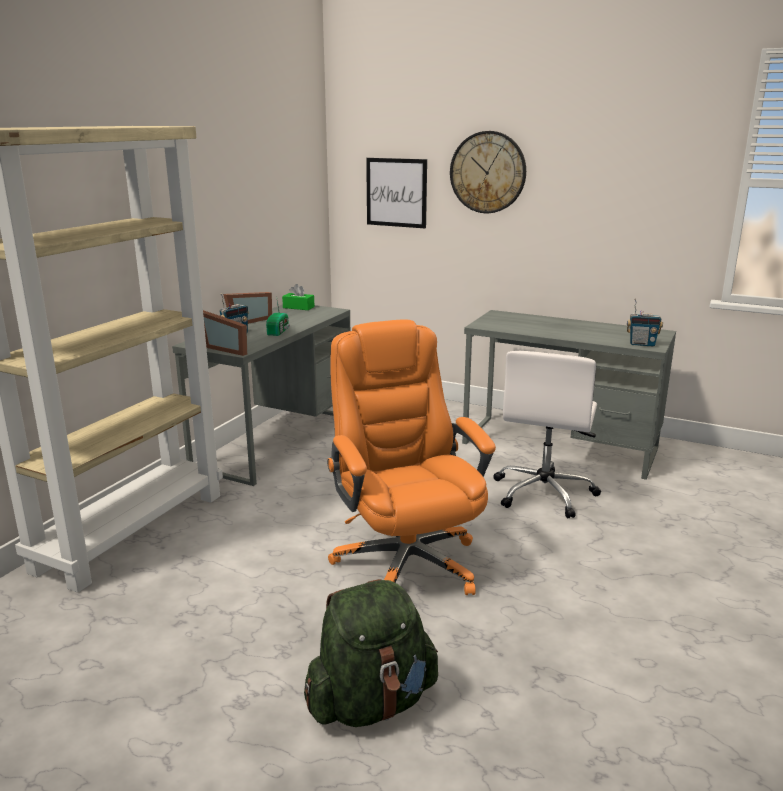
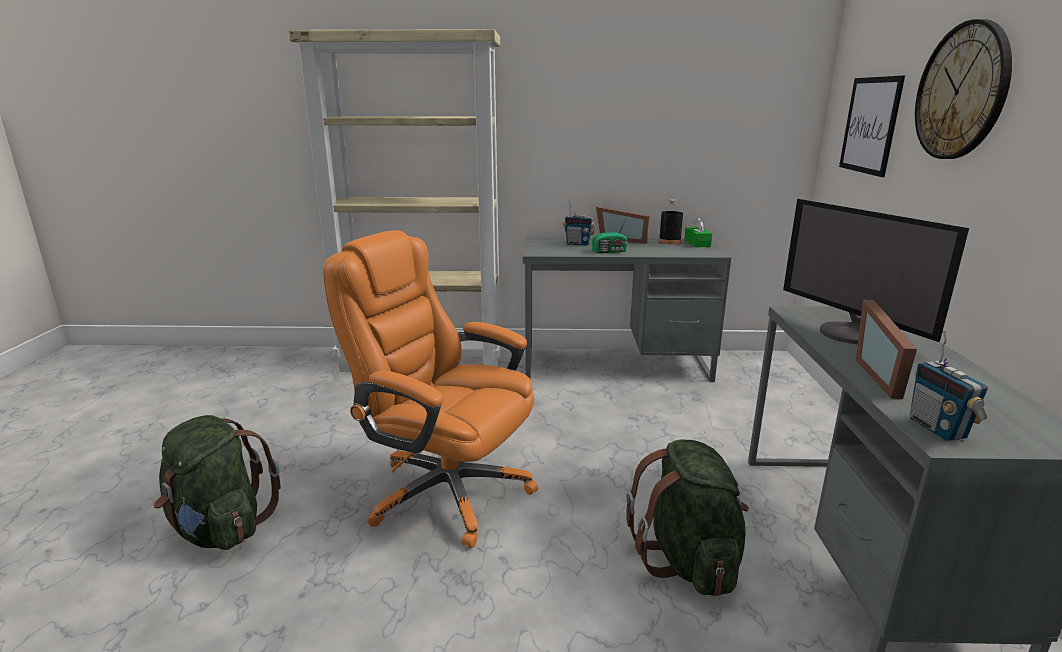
camera: 65 degrees right, 0 degrees up
(227, 349) = (538, 249): picture frame -> picture frame (885, 376)
(280, 312) = (669, 242): none -> black bottle
(406, 562) = (446, 490): orange office chair -> orange office chair turned 105 degrees counterclockwise
(526, 325) = (851, 334): none -> monitor
(544, 493) = (688, 560): white office chair -> green backpack

